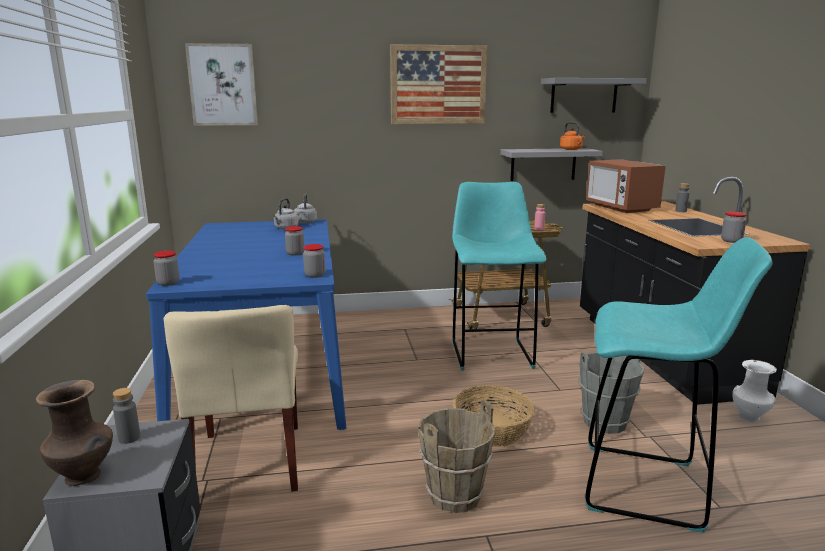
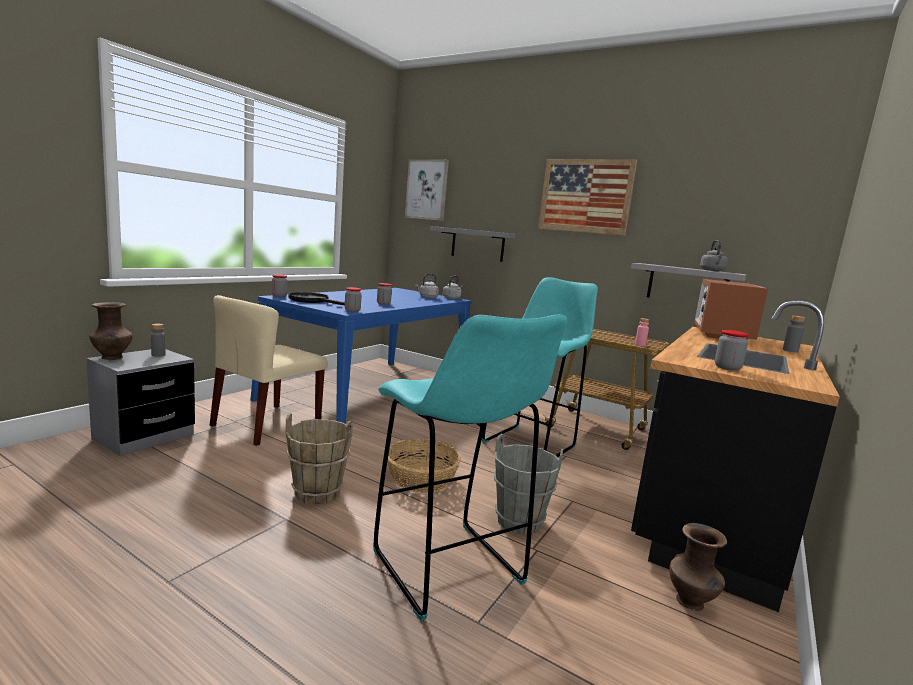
camera: 40 degrees right, 5 degrees down
(229, 276) = (313, 301): none -> black frying pan
(571, 149) = (712, 270): orange kettle -> grey kettle
(584, 96) = (748, 215): grey shelf -> grey shelf (477, 244)
(750, 417) = (691, 603): white vase -> brown vase

